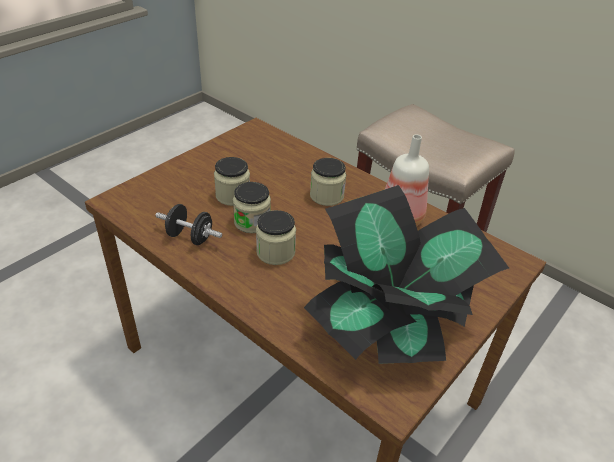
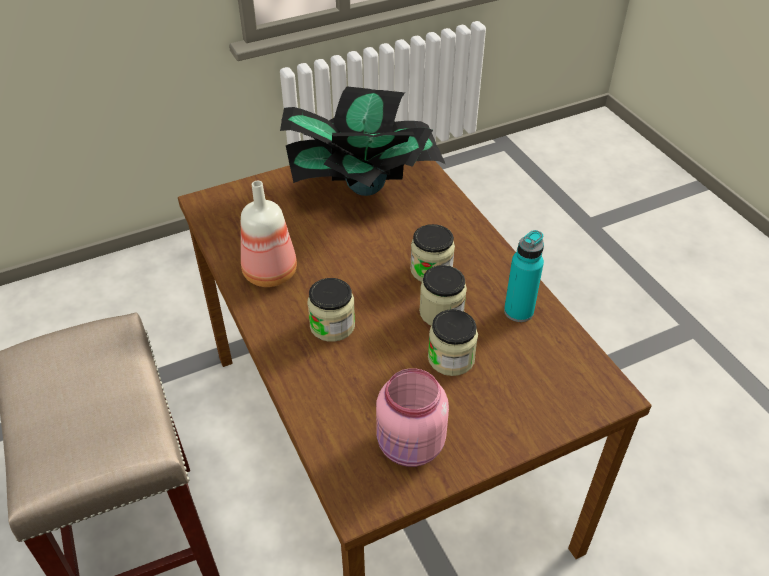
camera: 155 degrees left, 5 degrees up
(190, 237) = (518, 311): black dumbbell -> turquoise bottle
(239, 151) = (410, 447): none -> pink jar

